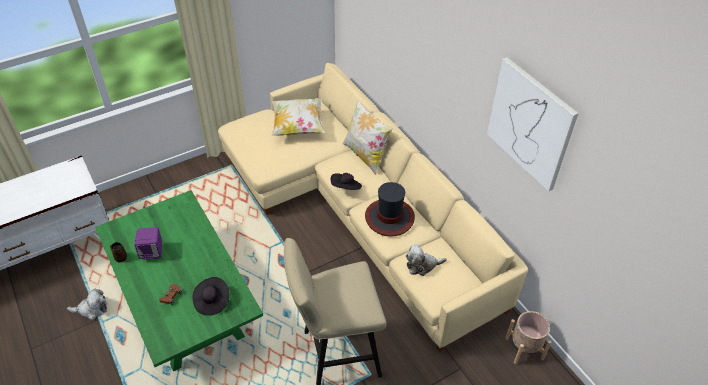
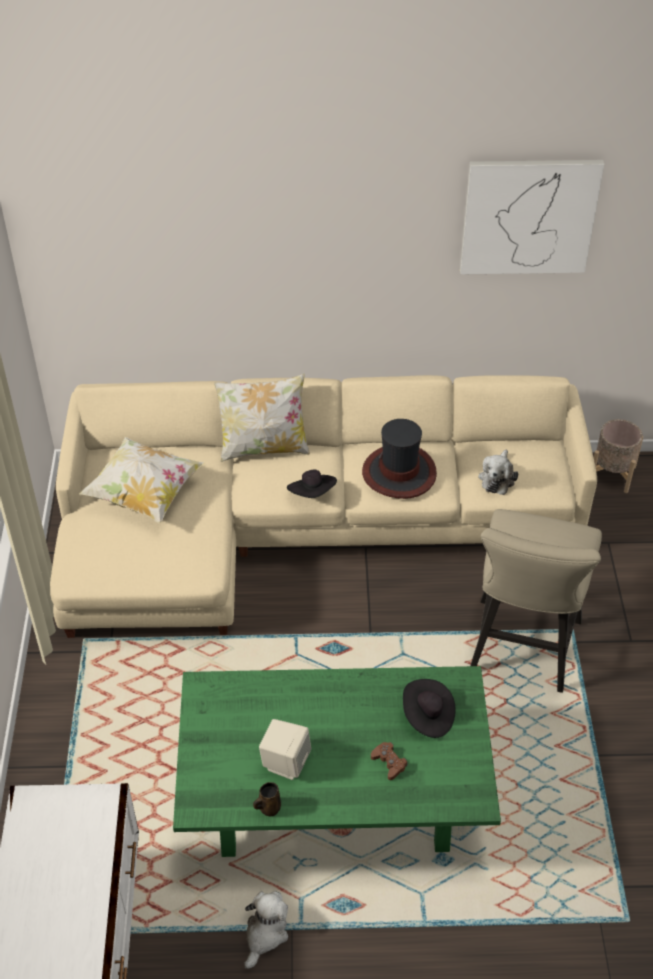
camera: 60 degrees left, 0 degrees up
(152, 252) = (285, 762): purple speaker -> beige speaker

